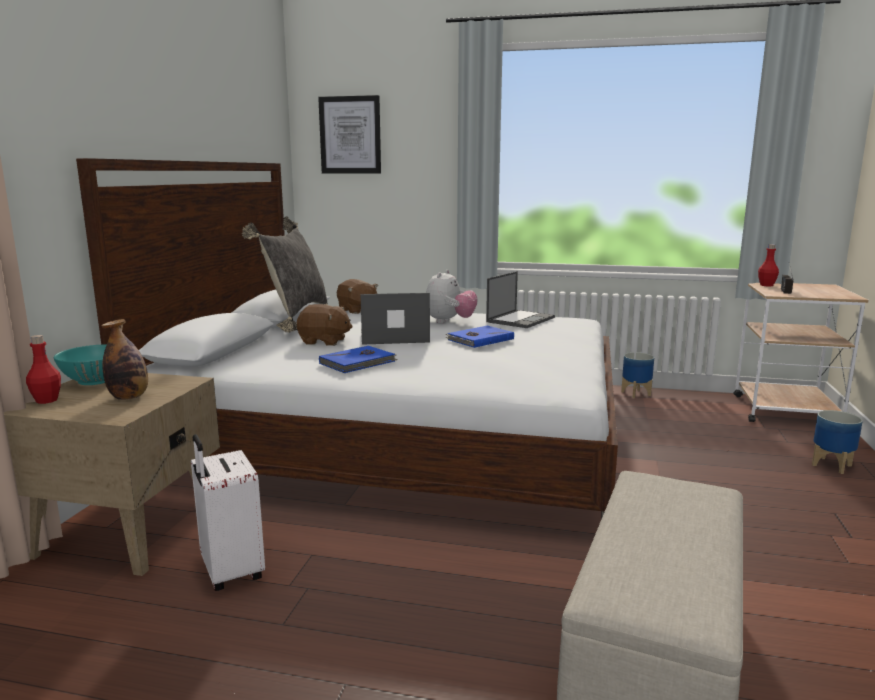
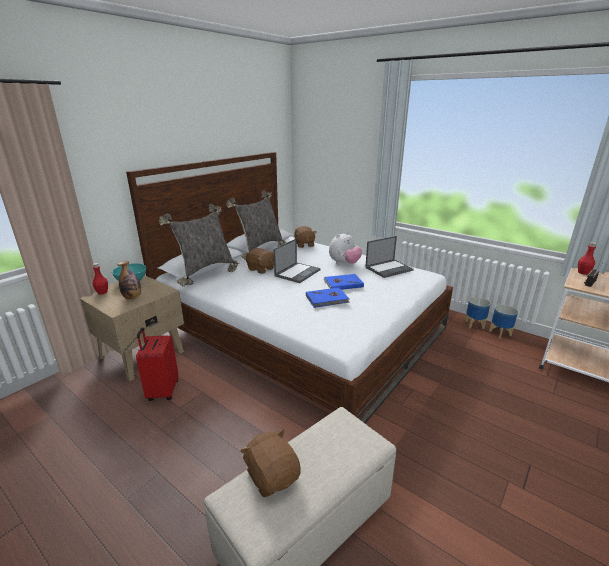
camera: 25 degrees right, 10 degrees up
(230, 572) = (162, 391): white suitcase -> red suitcase
(233, 360) = (205, 276): none -> pillow
(350, 135) = (321, 133): picture -> none
(358, 362) = (258, 291): blue book -> blue book (327, 299)
(393, 337) = (297, 272): laptop -> laptop turned 105 degrees clockwise
(634, 556) = (272, 476): none -> brown plush toy
(831, 465) = (569, 423): planter -> planter (500, 333)

